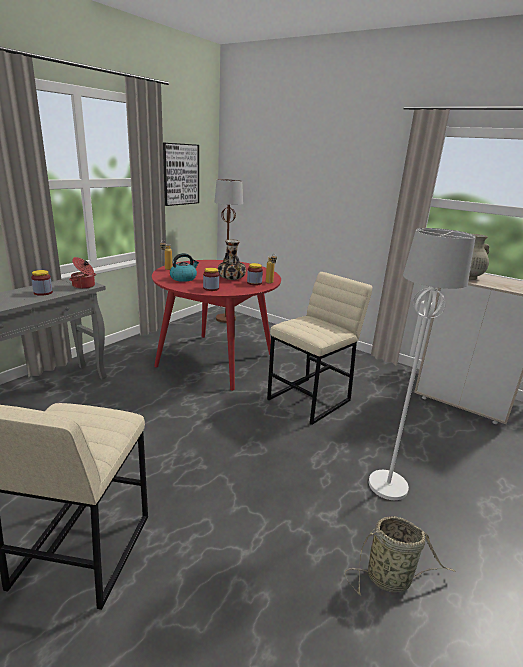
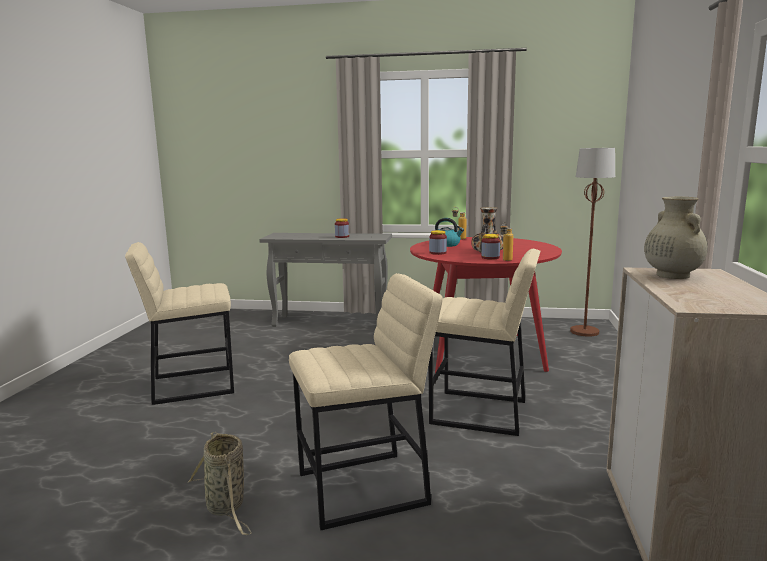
camera: 65 degrees right, 10 degrees down
(84, 286) = (373, 238): cooking pot -> none
(180, 174) = (550, 145): picture -> none
(388, 485) = (366, 487): white floor lamp -> beige chair

